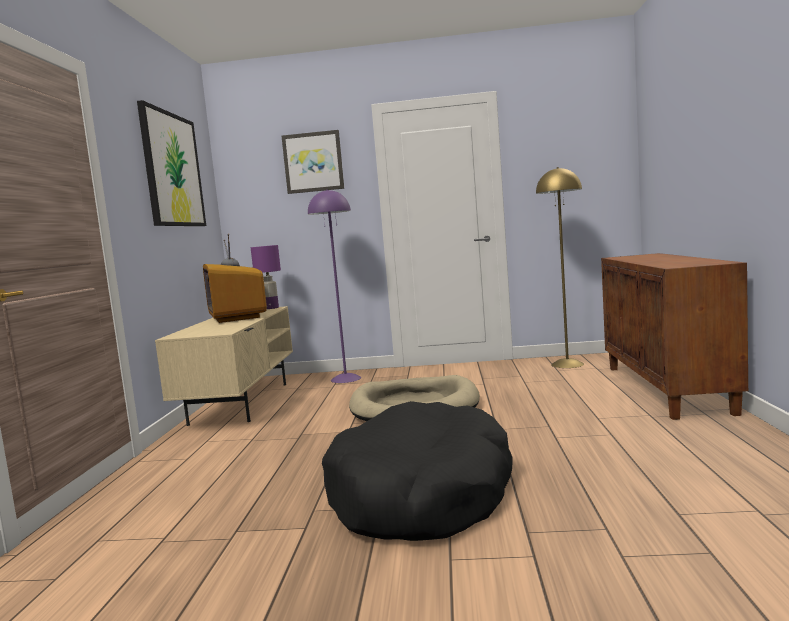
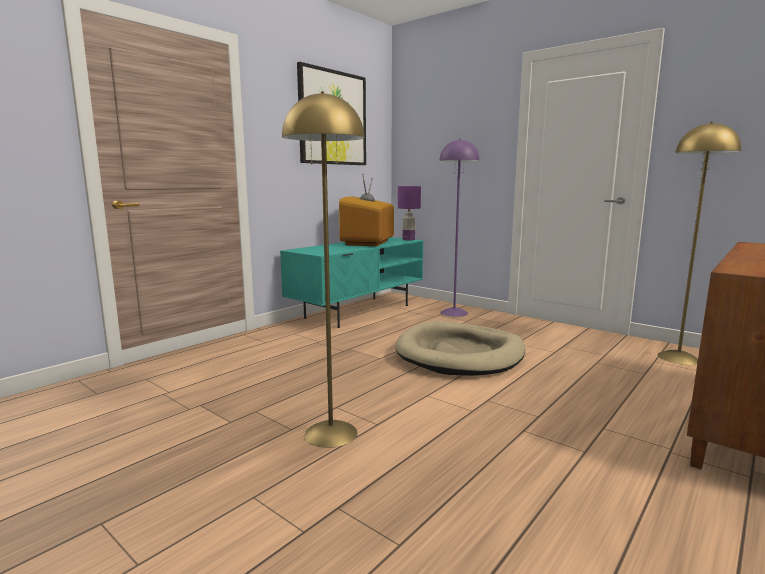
camera: 35 degrees right, 5 degrees up
(240, 403) = (358, 311): beige tv stand -> turquoise tv stand
(313, 162) = (464, 112): picture -> none
(421, 495) = (331, 433): black dog bed -> yellow floor lamp

